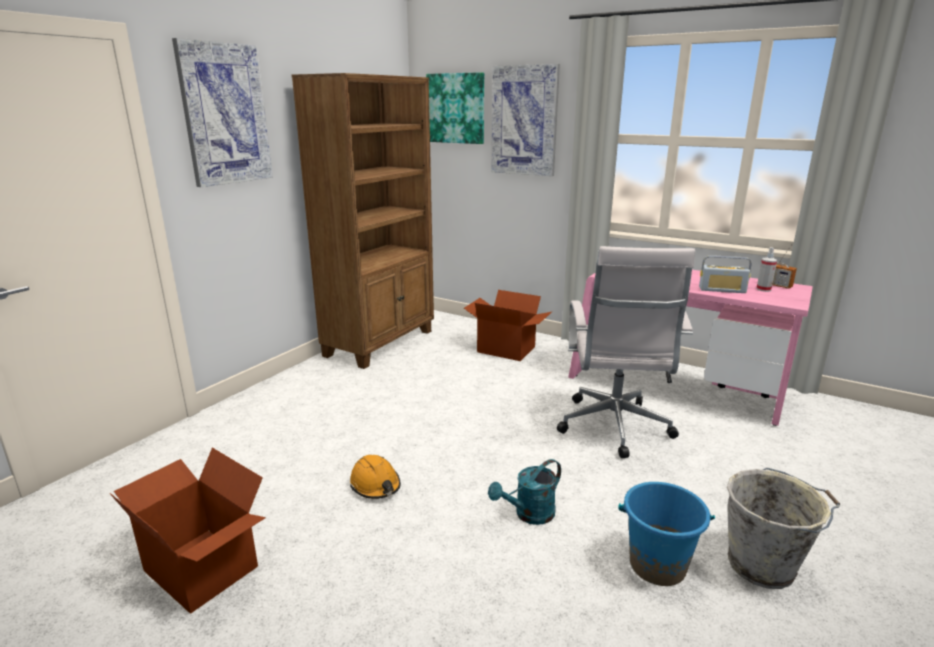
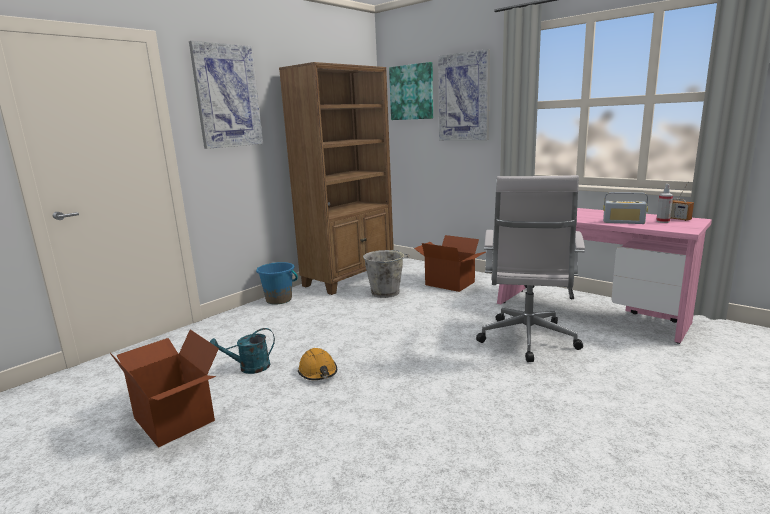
camera: 10 degrees right, 5 degrees down
(529, 515) = (436, 398): turquoise watering can -> turquoise watering can (249, 368)
(657, 565) = (537, 441): blue bucket -> blue bucket (279, 300)
(764, 566) = (637, 448): grey bucket -> grey bucket (386, 293)

